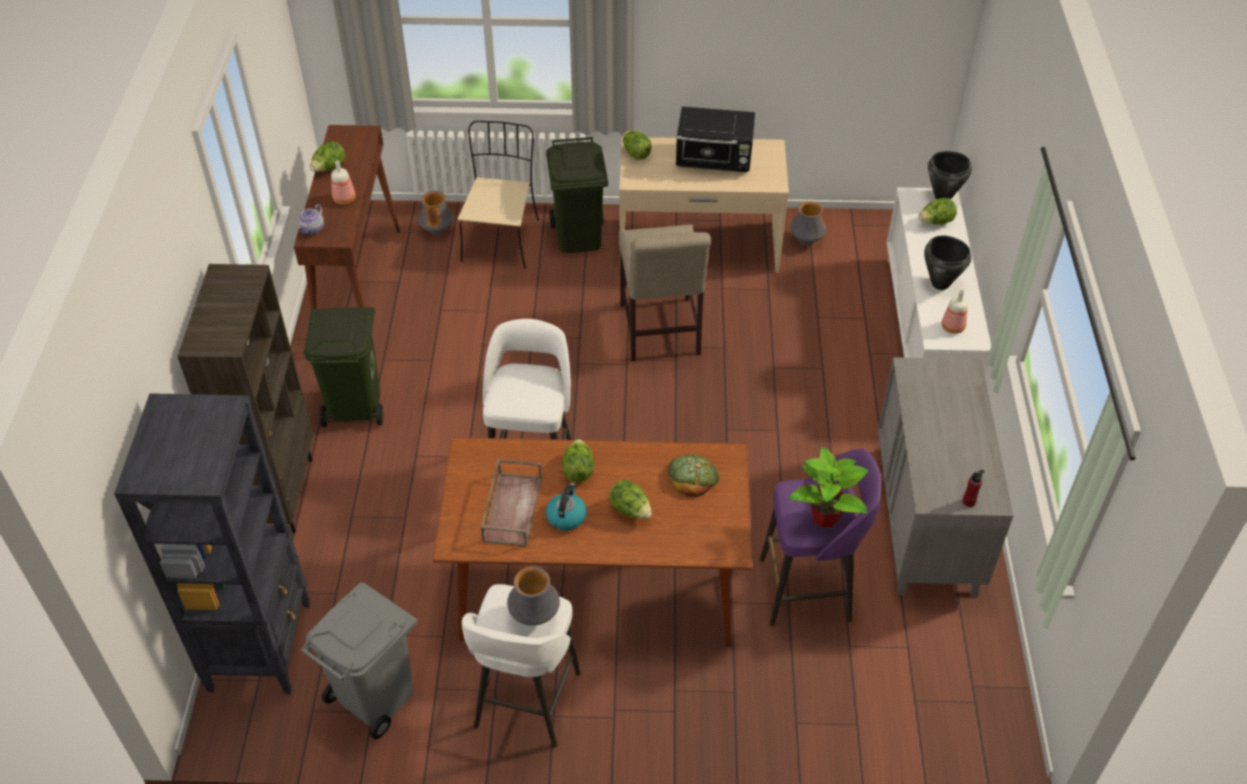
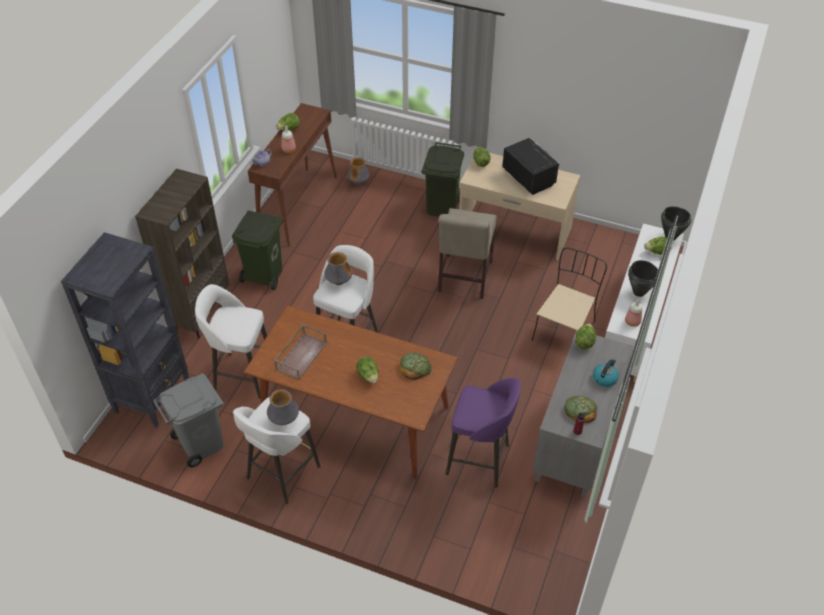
camera: 20 degrees right, 0 degrees up
(392, 569) = (242, 375): none -> white stool
(501, 239) = (394, 197): beige chair -> beige chair (564, 330)
(566, 516) = (330, 369): kettle -> kettle (605, 378)
(578, 470) = (349, 344): lettuce -> lettuce (584, 342)
(715, 160) = (528, 178): black microwave -> black microwave turned 150 degrees counterclockwise
(806, 241) = (585, 245): vase -> vase (339, 282)
(825, 516) = (483, 414): potted plant -> none
(957, 470) = (580, 410): none -> bread

